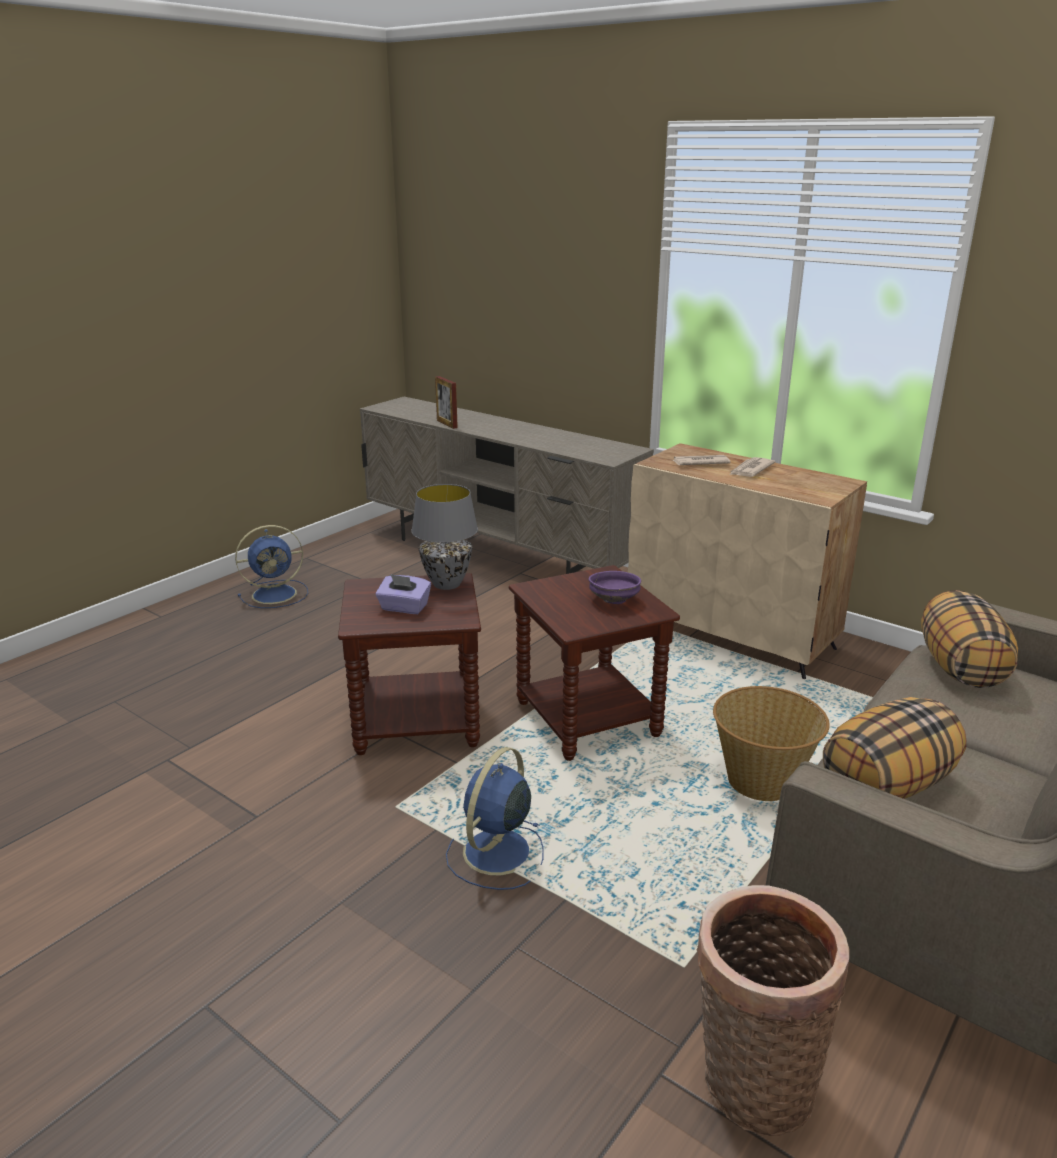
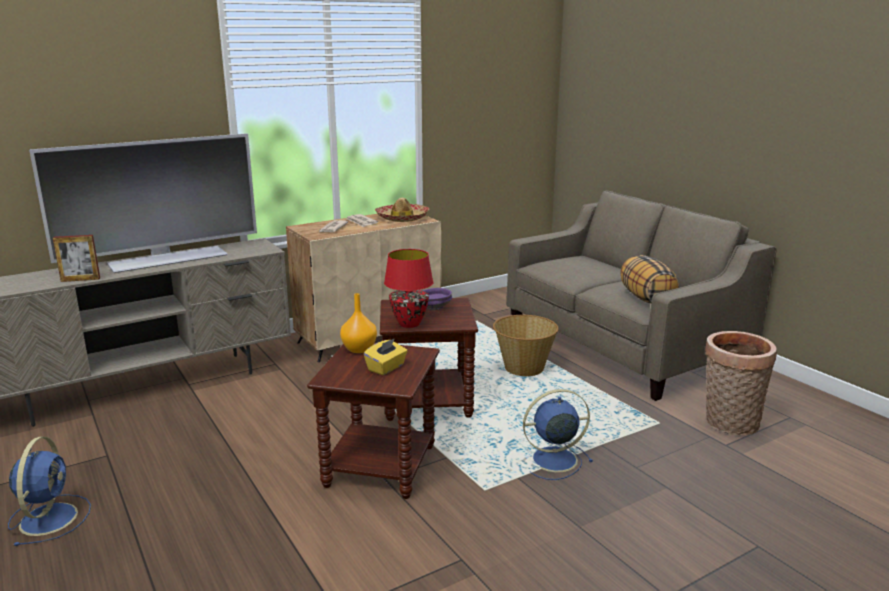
camera: 70 degrees left, 5 degrees down
(404, 608) = (386, 368): purple tissue box -> yellow tissue box
(446, 584) = (359, 349): grey table lamp -> orange vase
(495, 853) = (552, 460): blue fan -> blue fan turned 120 degrees clockwise
(533, 433) = (167, 259): none -> television
(543, 596) = (409, 324): none -> red table lamp
(806, 486) = (402, 218): none -> hat
(959, 668) = (555, 265): pillow -> none

